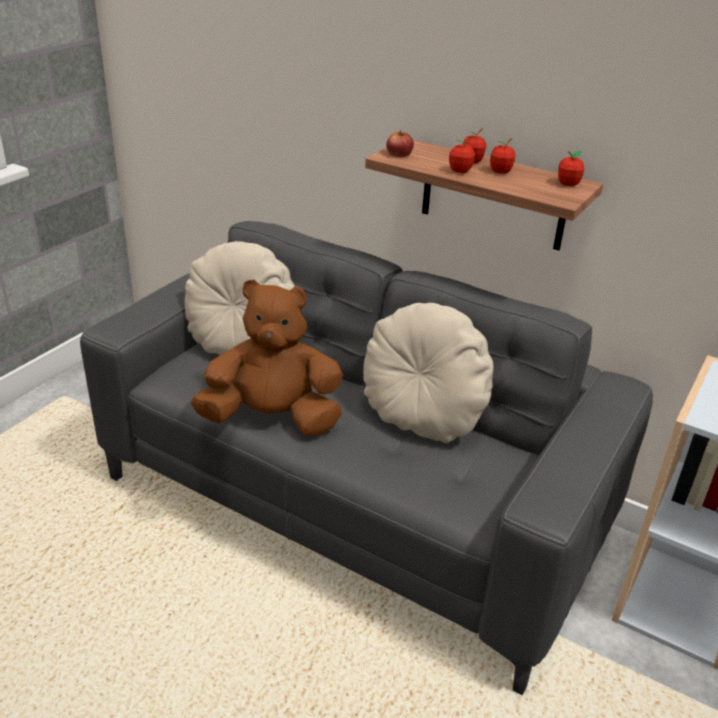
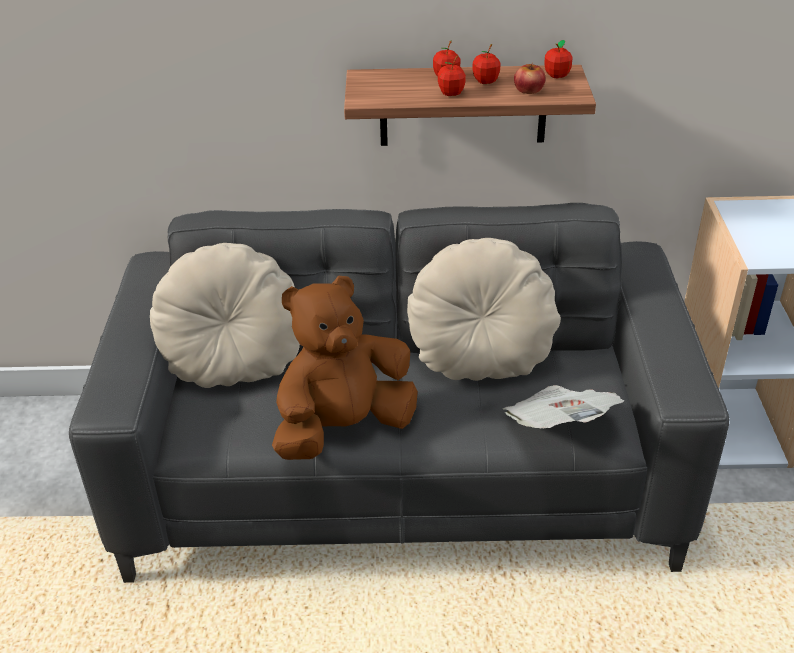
camera: 30 degrees left, 5 degrees up
(399, 154) = (370, 92): apple -> apple (529, 89)
(434, 493) = (558, 427): none -> newspaper

